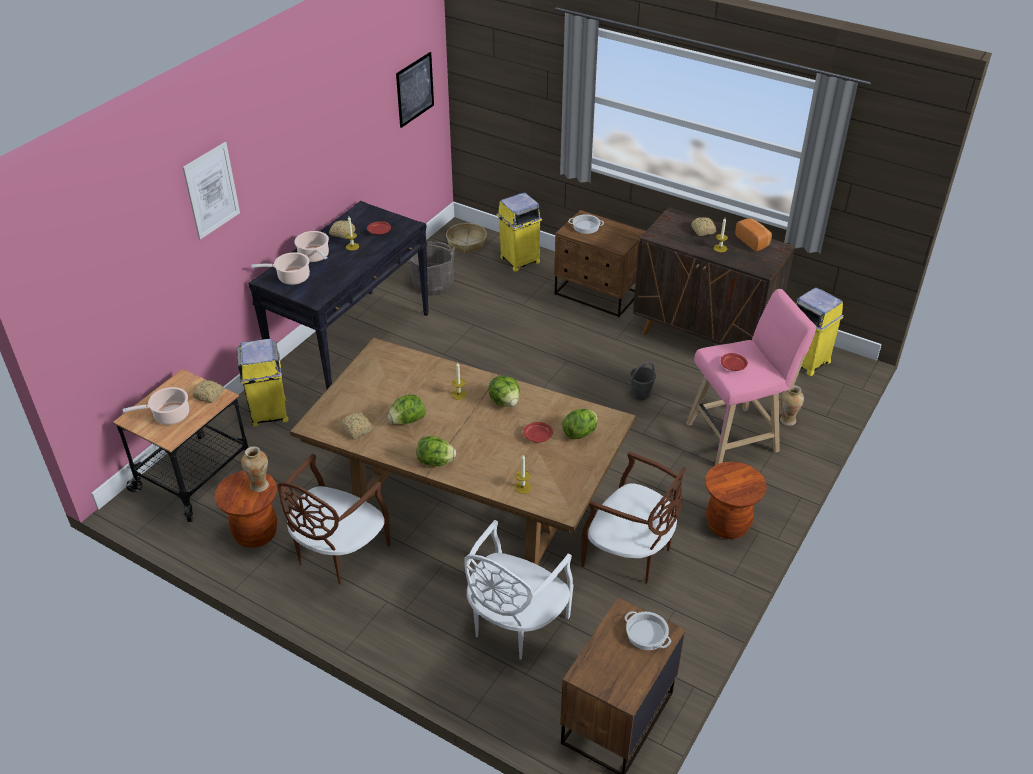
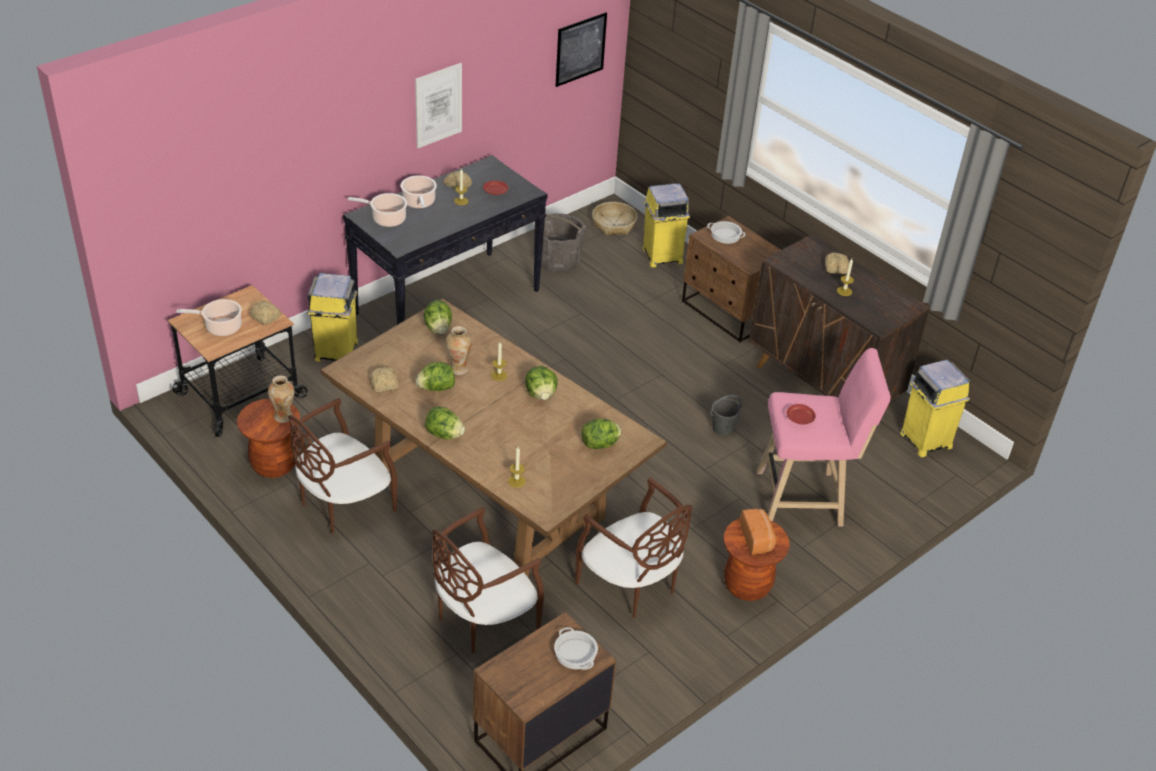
camera: 15 degrees right, 0 degrees up
(211, 190) = (316, 115): picture -> picture (438, 105)
(383, 365) = (438, 328): none -> lettuce
(515, 624) = (482, 619): white chair -> brown chair
(537, 436) = (556, 436): red plate -> none
(753, 241) = (885, 292): bread -> bread (757, 539)
(787, 420) = (870, 496): vase -> vase (458, 368)

